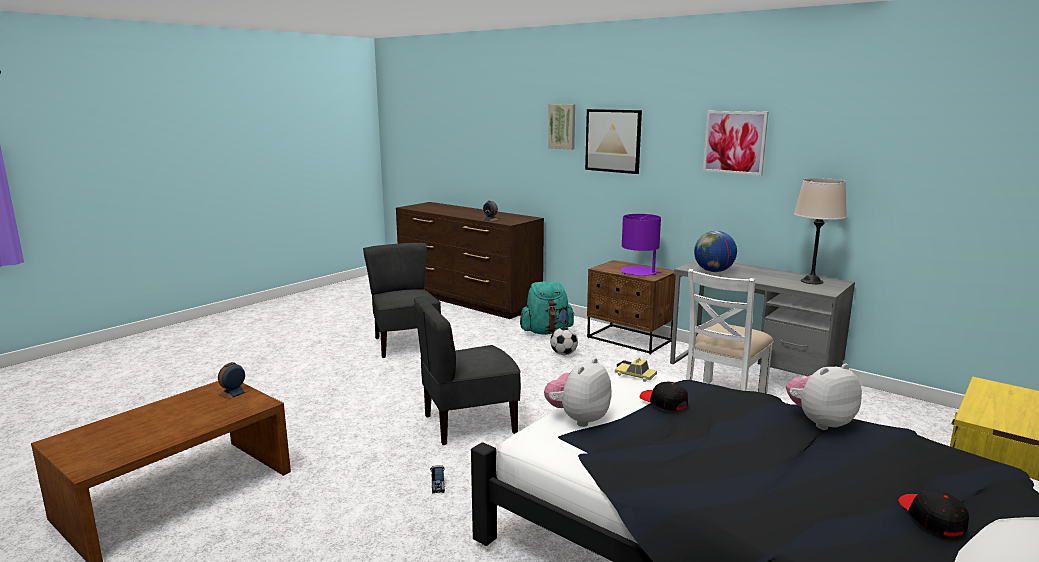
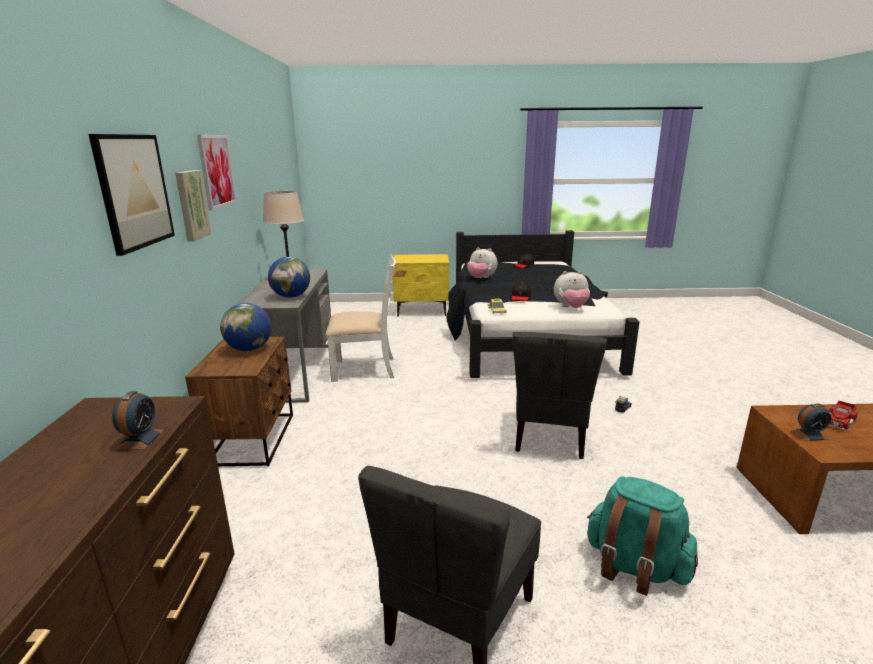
camera: 130 degrees left, 5 degrees up
(199, 416) = (839, 421): none -> toy truck
(469, 424) = (549, 436): grey chair -> grey chair turned 75 degrees clockwise
(546, 332) = (268, 506): turquoise backpack -> turquoise backpack (634, 567)
(562, 126) = (54, 177): picture -> picture (191, 205)
(563, 354) = (341, 459): football -> none
(639, 272) = (249, 349): purple table lamp -> globe

